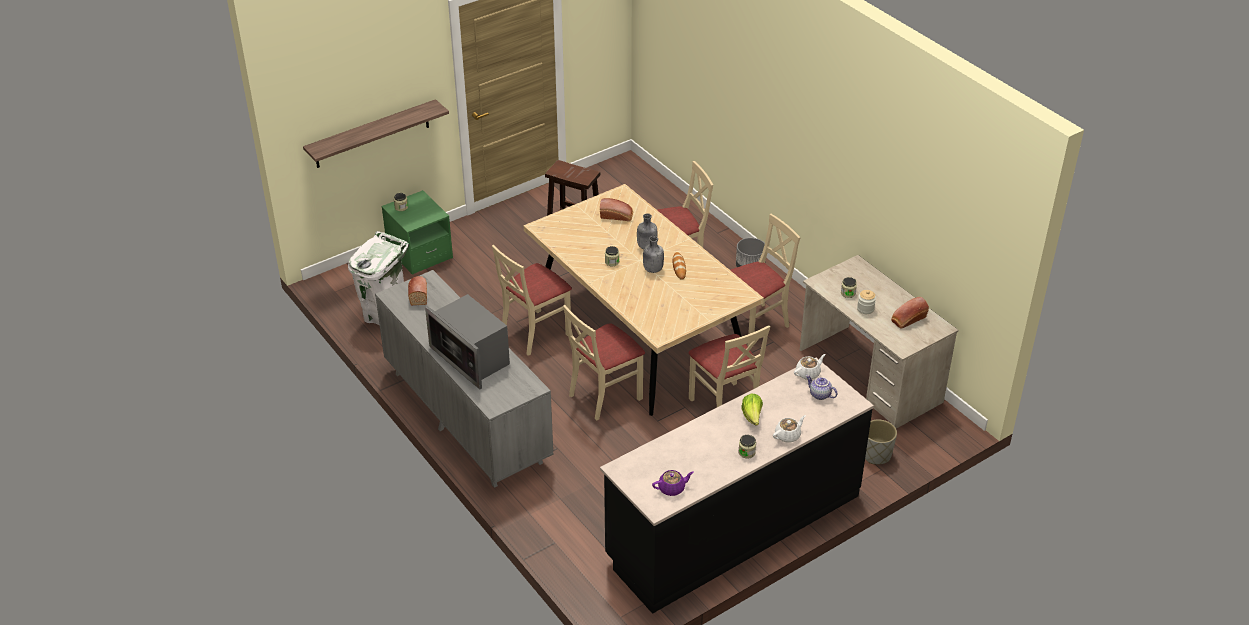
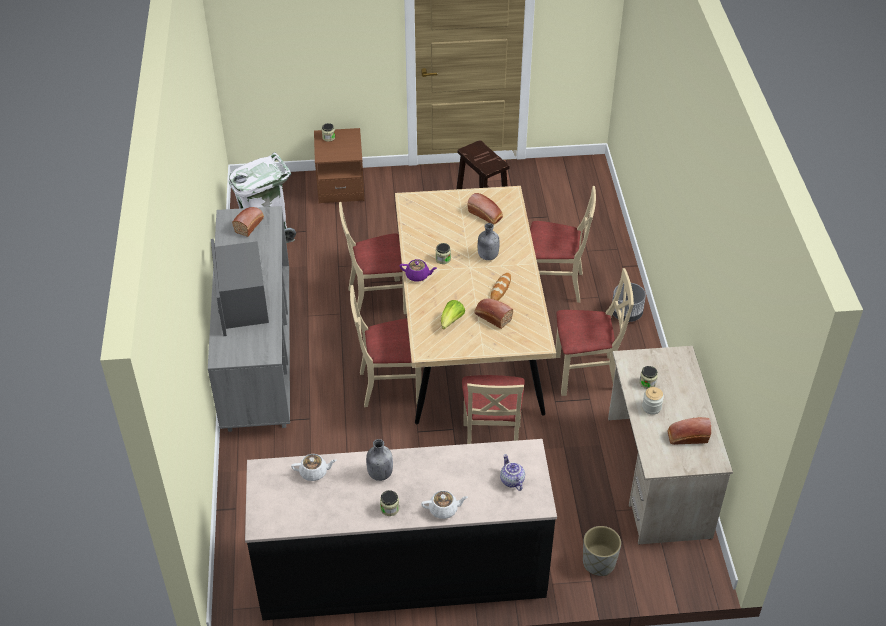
camera: 30 degrees right, 5 degrees up
(372, 134) = (308, 60): shelf -> none
(419, 253) = (340, 186): green nightstand -> brown nightstand
(652, 269) = (474, 281): grey bottle -> grey bottle (379, 474)
(672, 488) = (290, 512): purple teapot -> purple teapot (418, 276)
(691, 290) = (492, 317): none -> bread
(752, 417) = (426, 474): lettuce -> lettuce (451, 321)
(808, 373) = (519, 452): white teapot -> white teapot (314, 472)

